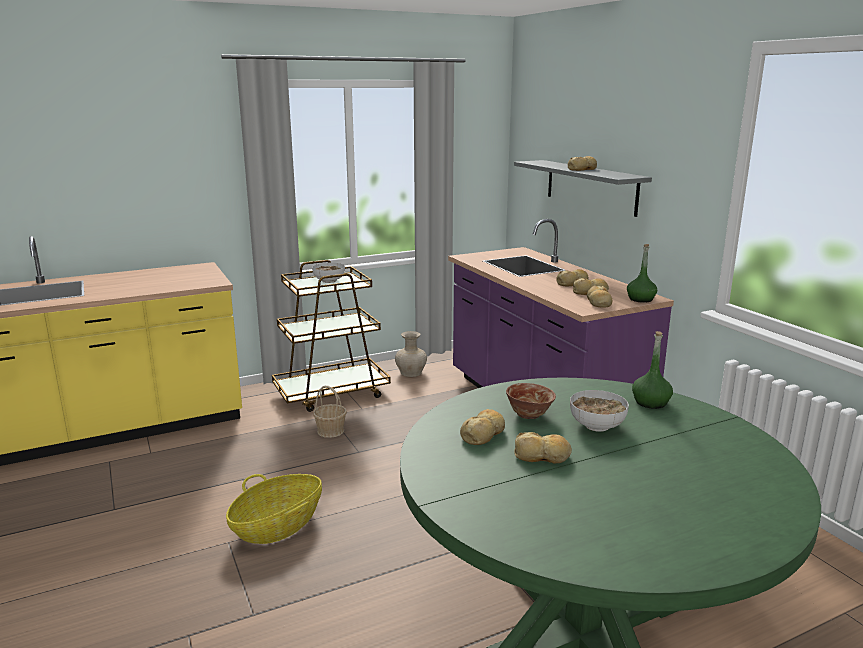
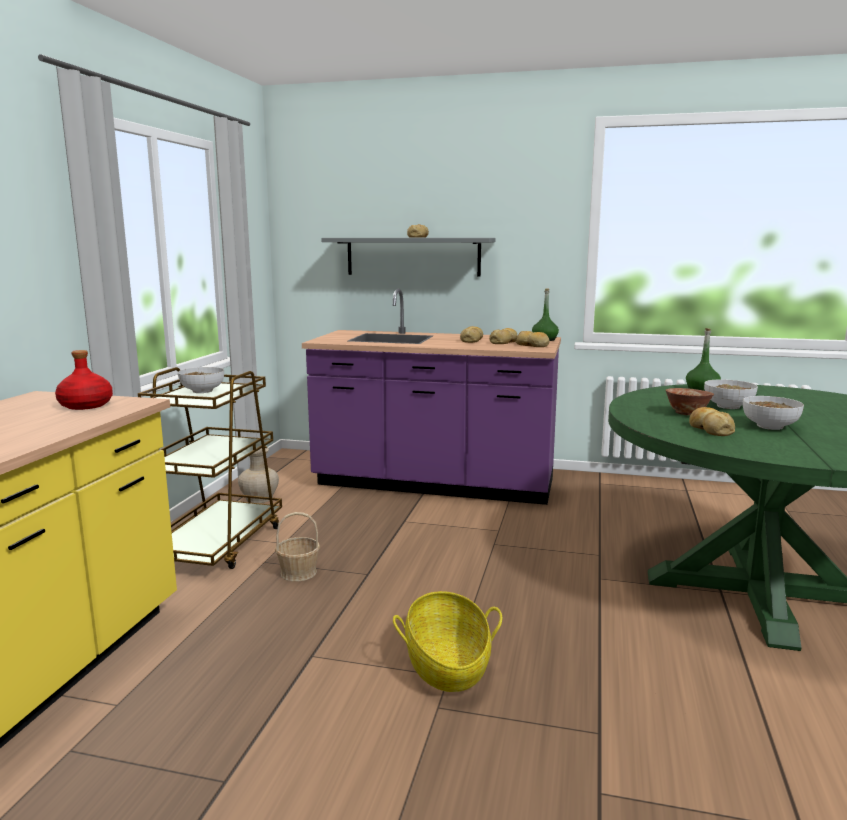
camera: 50 degrees left, 5 degrees down
(195, 278) = (86, 405): none -> red bottle
(542, 456) = (769, 426): bread -> bowl

